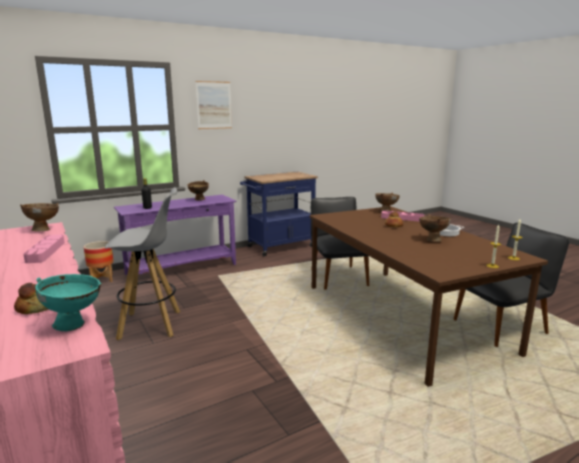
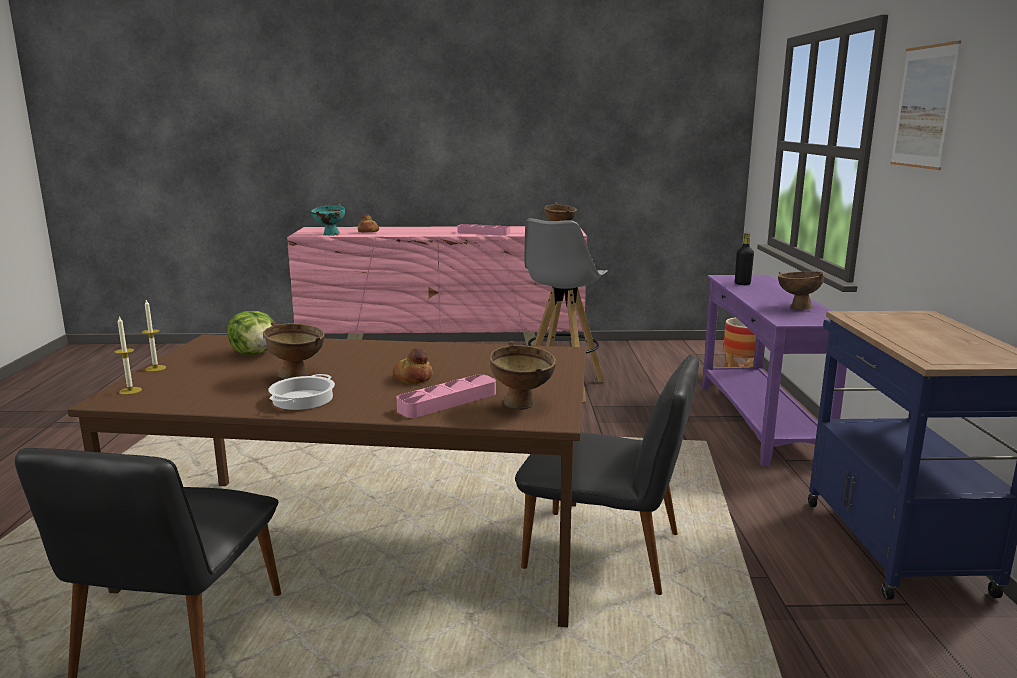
camera: 120 degrees right, 0 degrees up
(431, 256) = (255, 353): none -> lettuce

